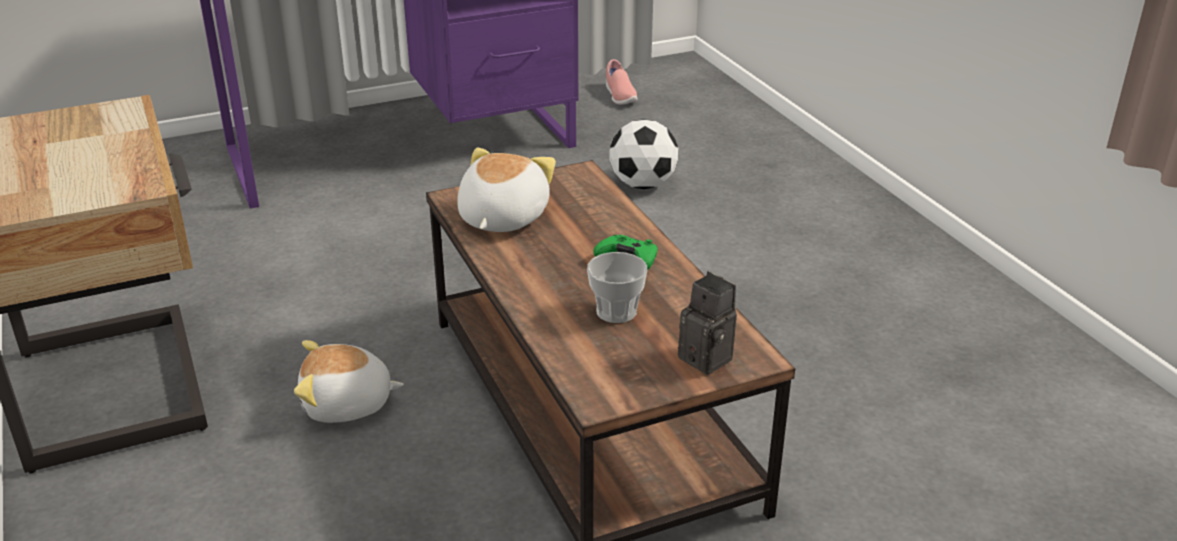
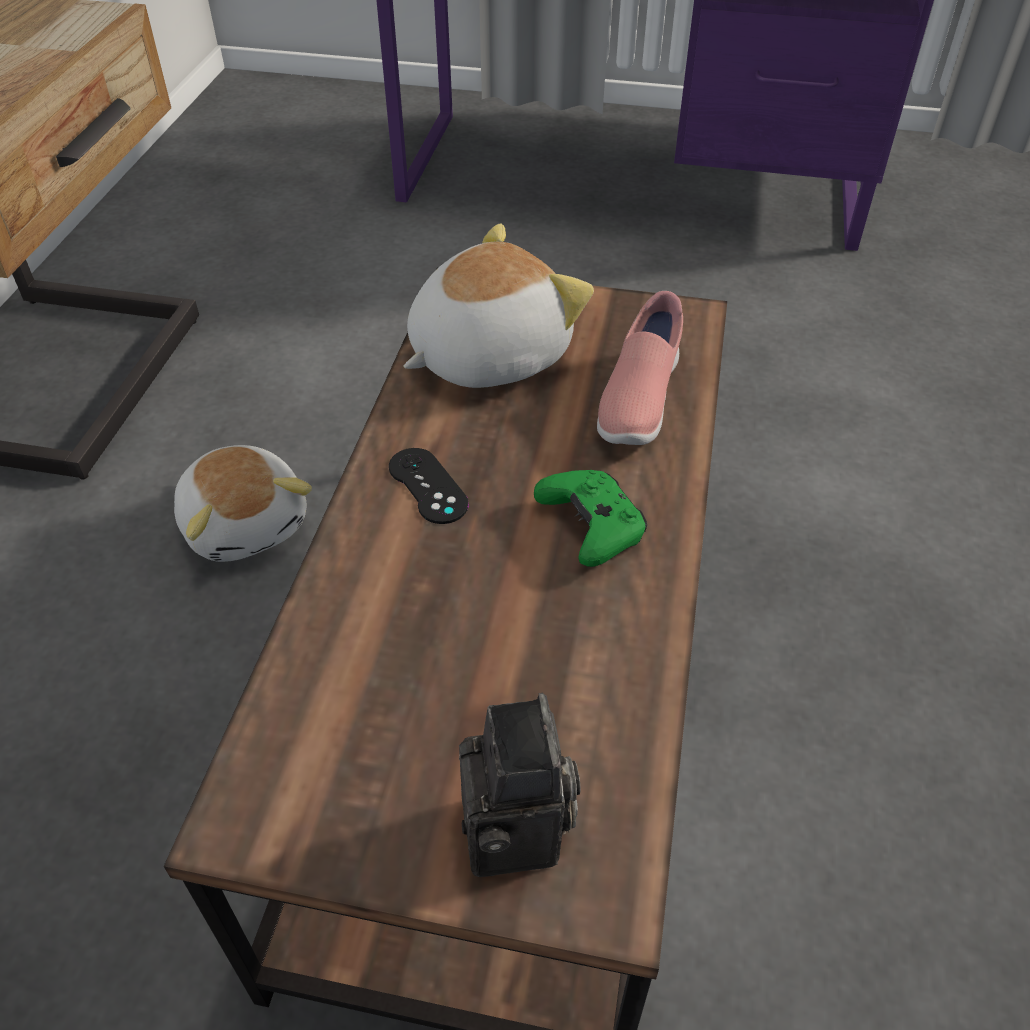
camera: 35 degrees right, 15 degrees up
(347, 405) = (246, 523): plush toy -> plush toy turned 150 degrees counterclockwise
(536, 274) = (428, 486): none -> black game controller
(616, 312) = (469, 628): cup -> none
(619, 96) = (985, 192): pink shoe -> pink shoe (637, 401)
(642, 184) = (906, 345): football -> none

